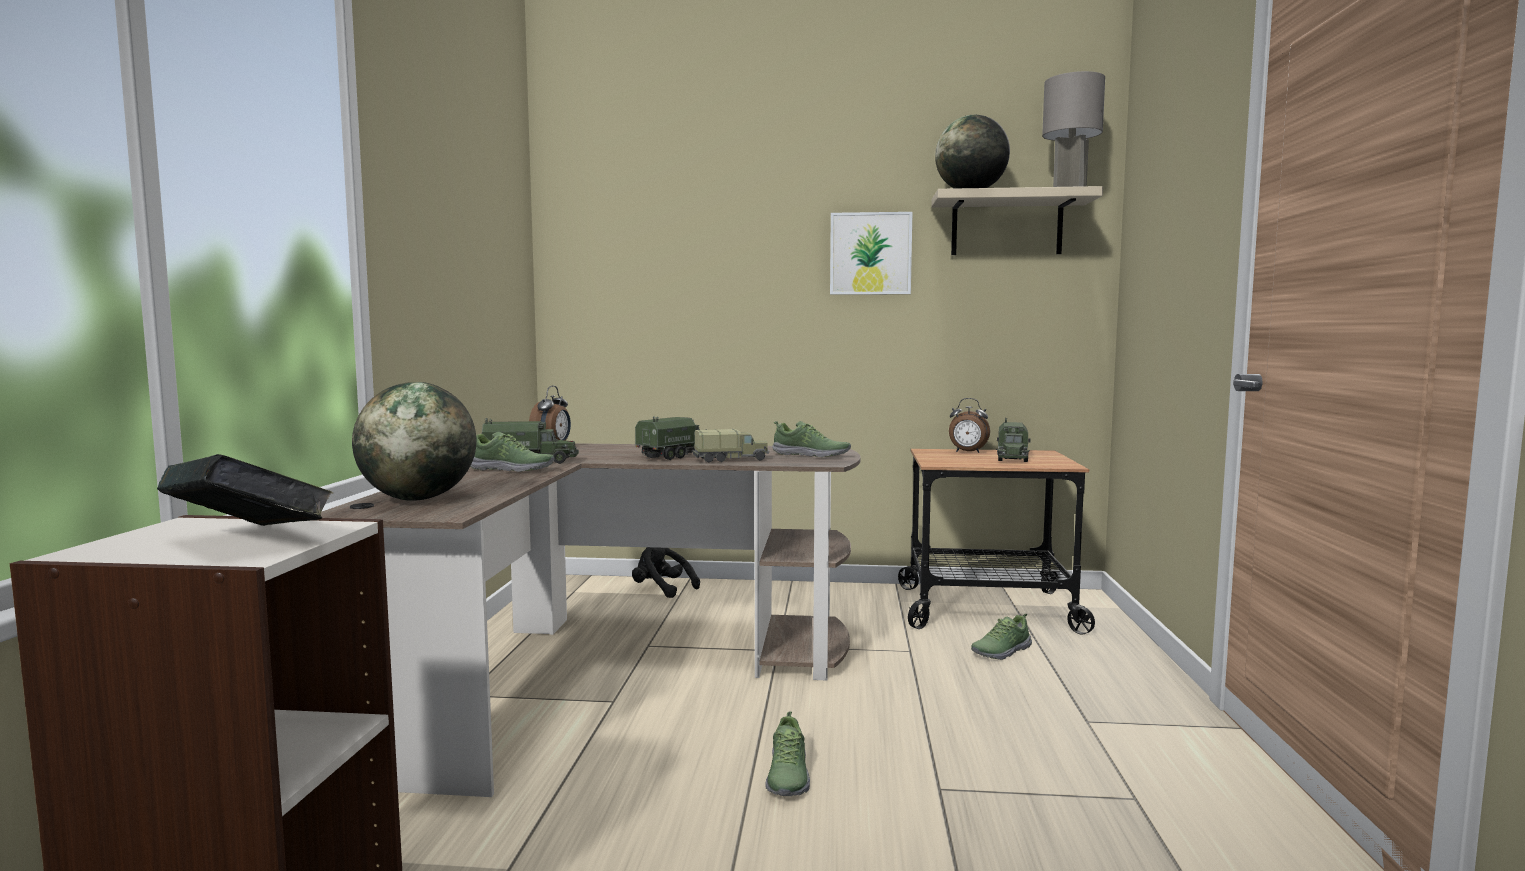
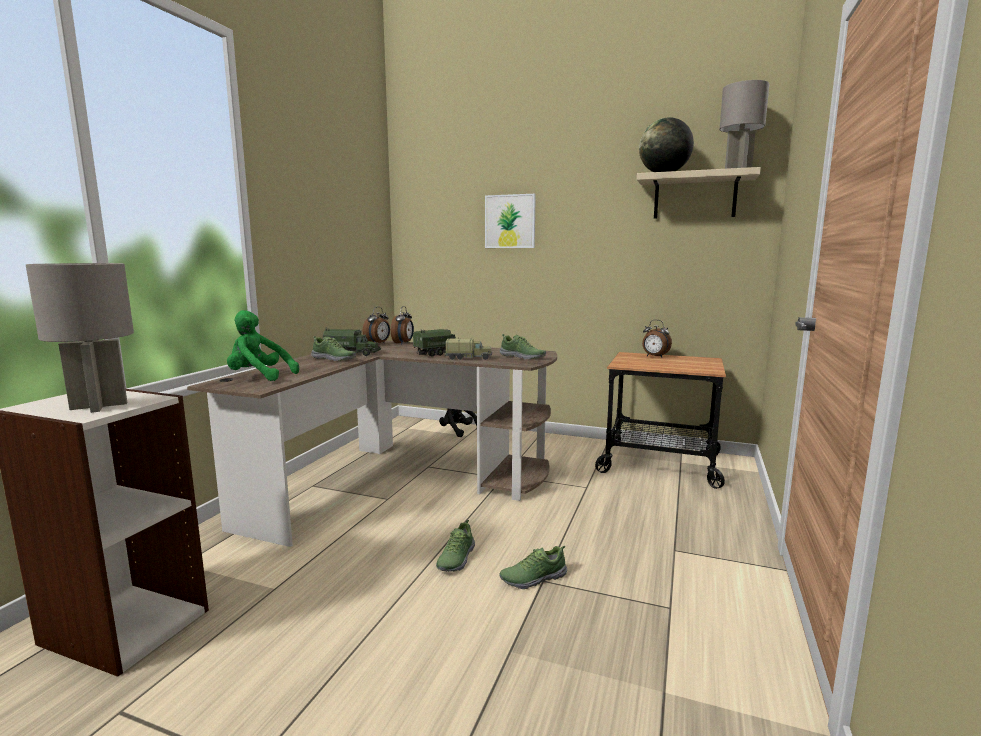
camera: 15 degrees right, 5 degrees up
(248, 542) = (100, 406): book -> grey table lamp
(418, 499) = (259, 377): globe -> green plush toy
(593, 445) = (403, 343): none -> alarm clock
(870, 253) = (597, 218): picture -> picture (510, 221)
(1000, 651) = (648, 494): shoe -> shoe (533, 578)
(1012, 458) = (680, 363): toy truck -> none

